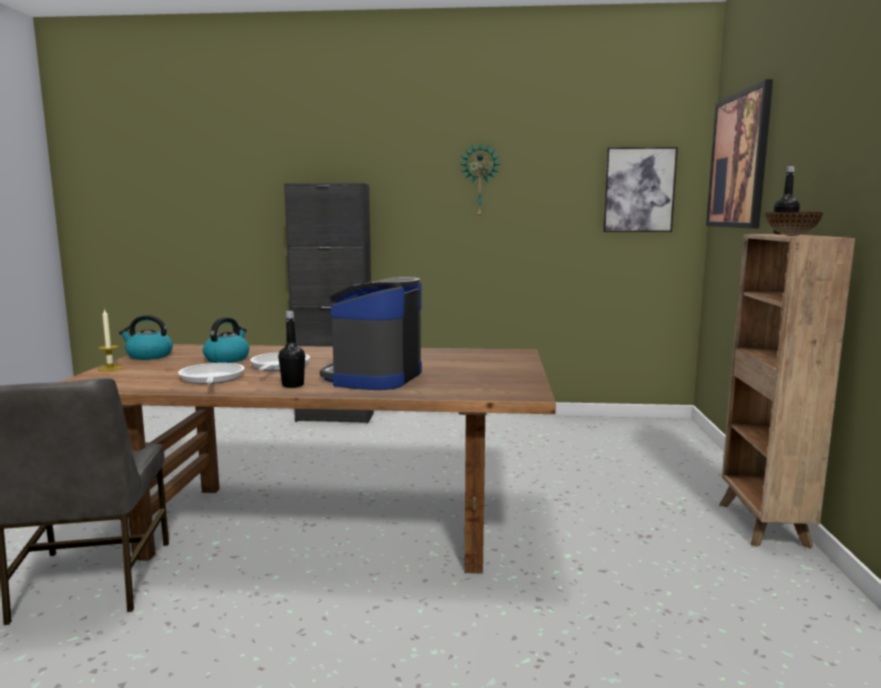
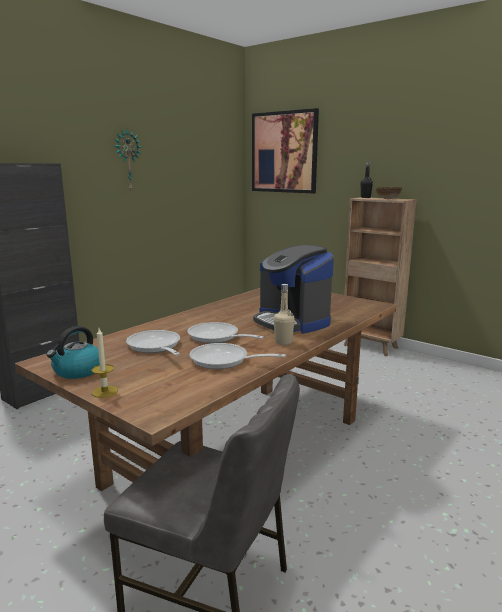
camera: 55 degrees left, 5 degrees up
(227, 359) = (155, 347): kettle -> frying pan
(293, 385) = (283, 342): black bottle -> beige bottle
(639, 190) = (216, 168): picture -> none

